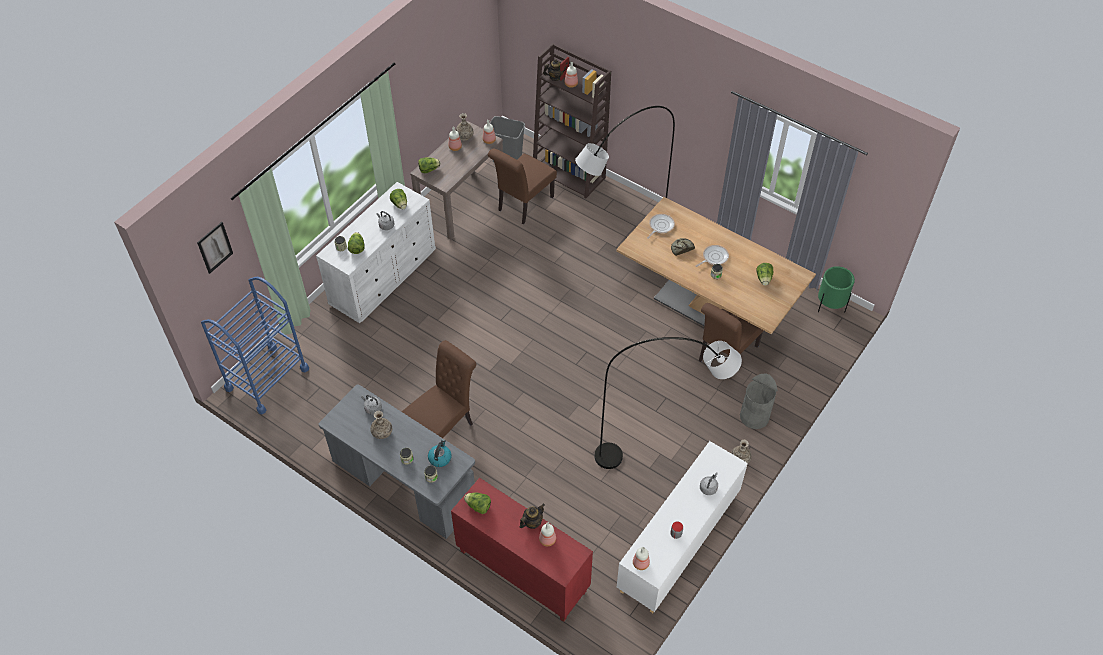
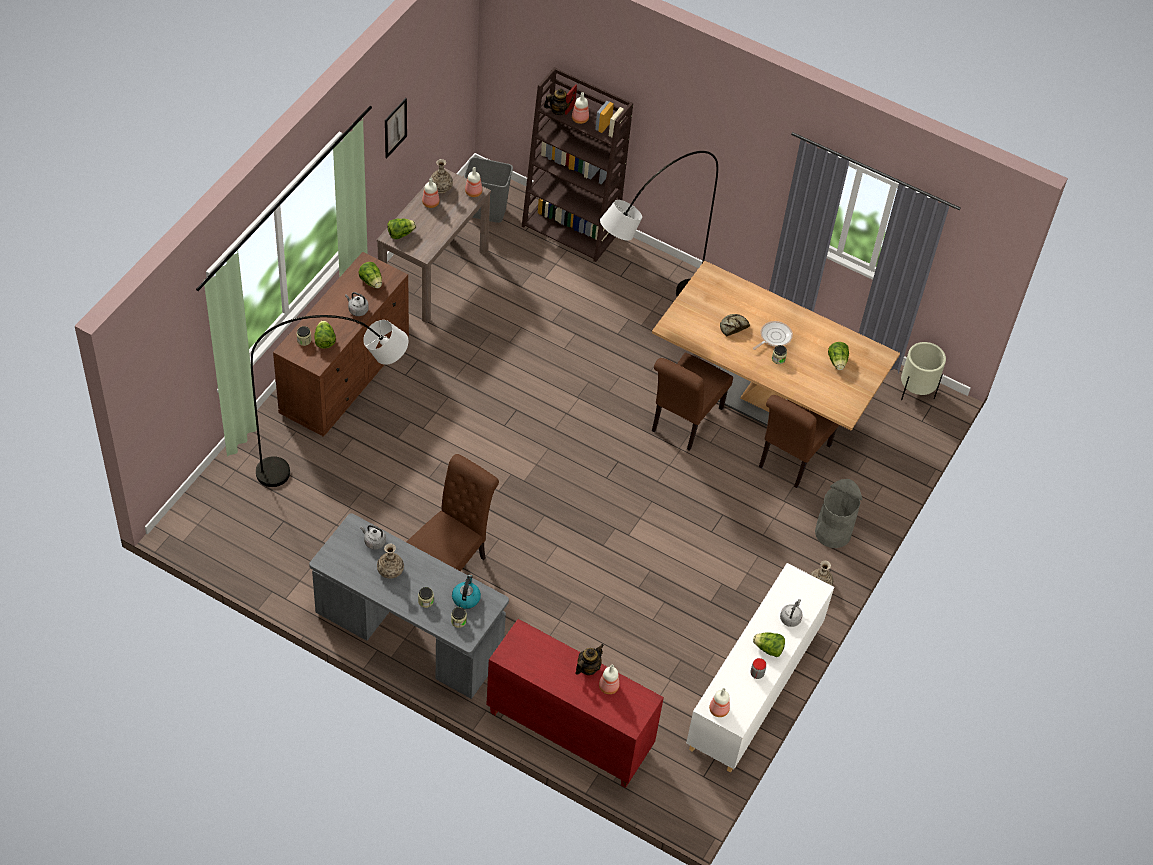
camera: 10 degrees left, 0 degrees up
(215, 247) = (170, 349): picture -> picture (395, 127)
(267, 378) = (213, 513): blue cart -> none
(383, 277) = (345, 375): white dresser -> brown dresser
(478, 506) = (521, 652): lettuce -> lettuce (768, 649)
(523, 205) = (515, 273): brown chair -> brown chair (684, 422)
(660, 226) = (704, 299): frying pan -> none
(661, 452) = (722, 582): grey floor lamp -> grey floor lamp (337, 465)
(830, 306) = (916, 391): green planter -> beige planter

